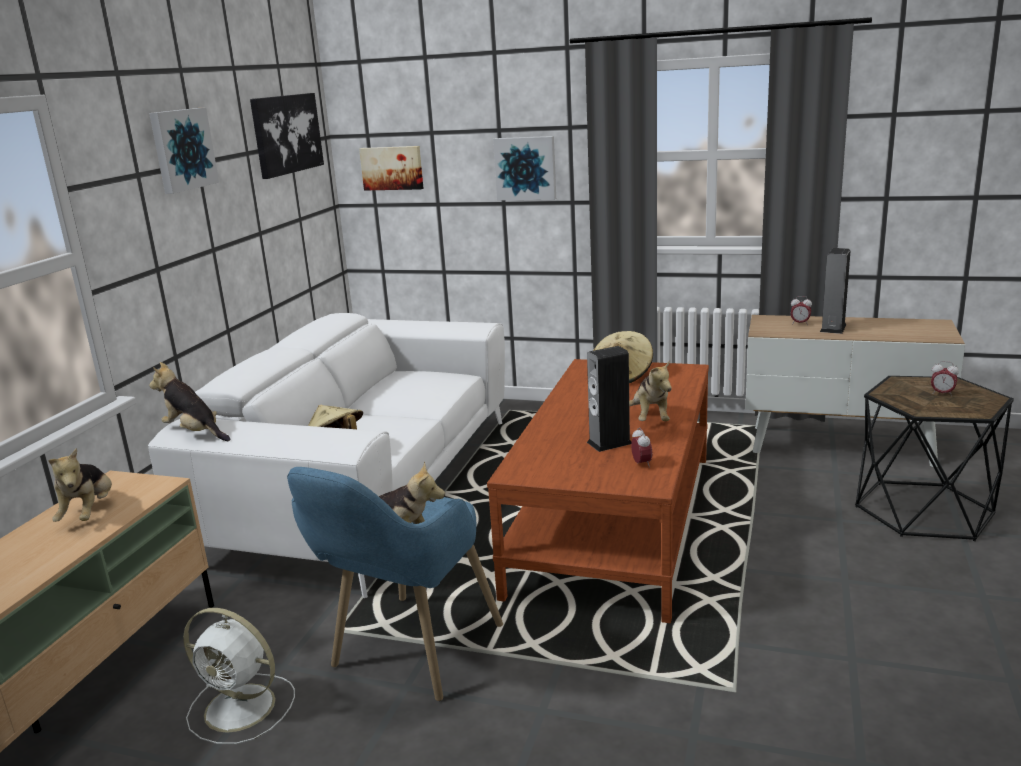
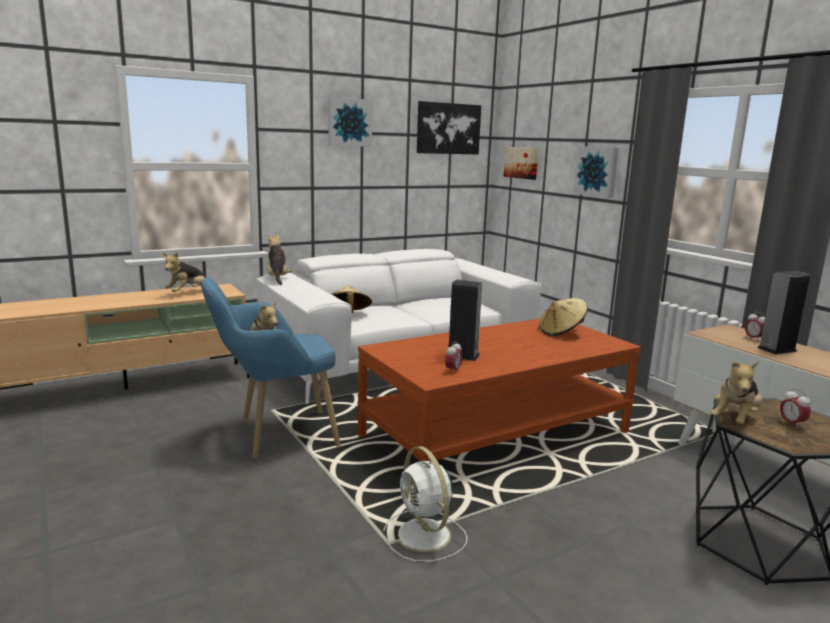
camera: 40 degrees right, 5 degrees down
(243, 708) = (188, 418): white fan -> white fan (424, 536)
(650, 418) = (520, 355): plush toy -> plush toy (735, 419)

